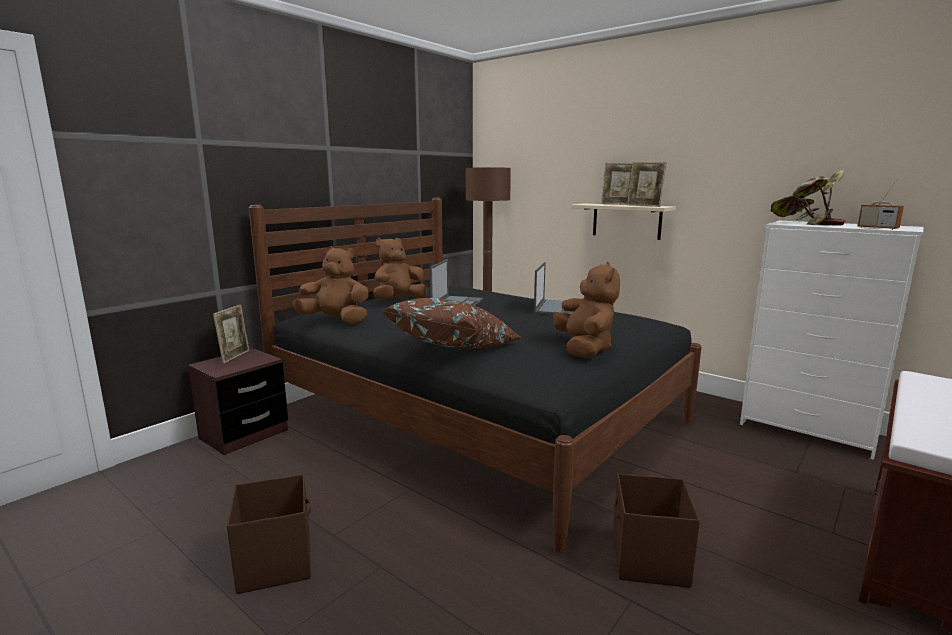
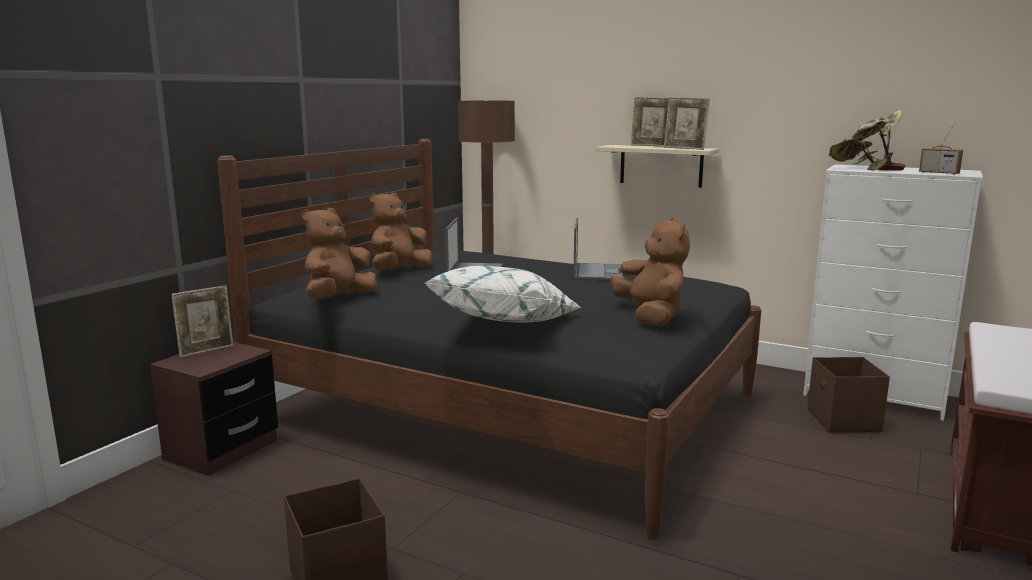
camera: 10 degrees left, 0 degrees up
(235, 357) = (206, 351): picture frame -> picture frame turned 45 degrees clockwise
(336, 321) = (338, 299): brown plush toy -> brown plush toy turned 60 degrees counterclockwise
(455, 348) = (507, 323): brown pillow -> white pillow
(648, 560) = (745, 536): brown storage box -> brown storage box (843, 421)

